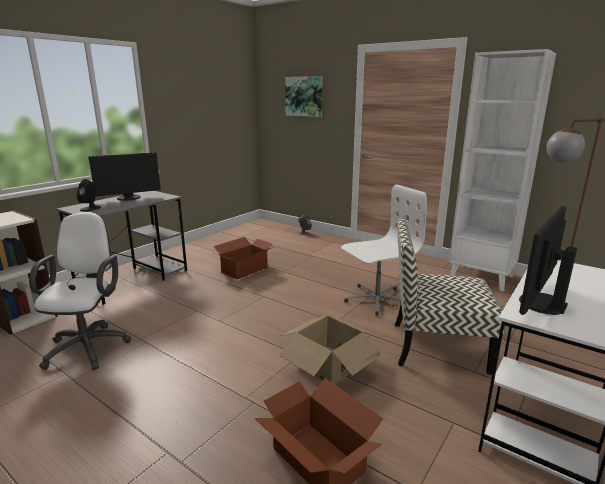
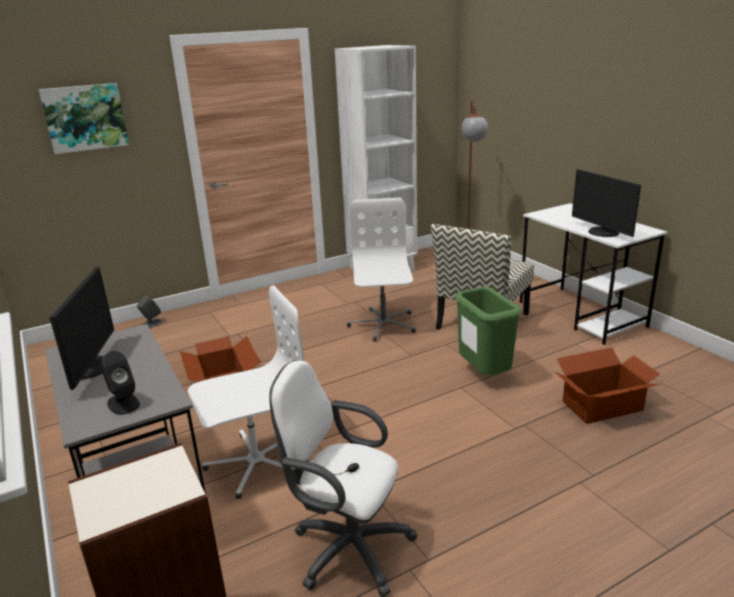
camera: 65 degrees left, 5 degrees up
(170, 298) = (255, 463): none -> white office chair
(329, 364) = (483, 375): cardboard box -> green trash can

